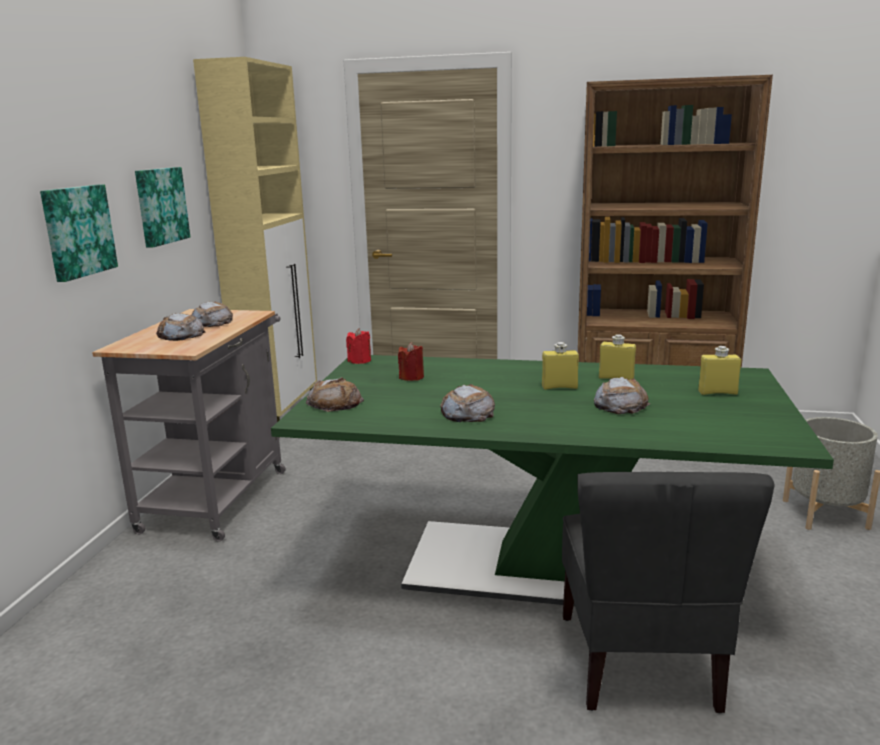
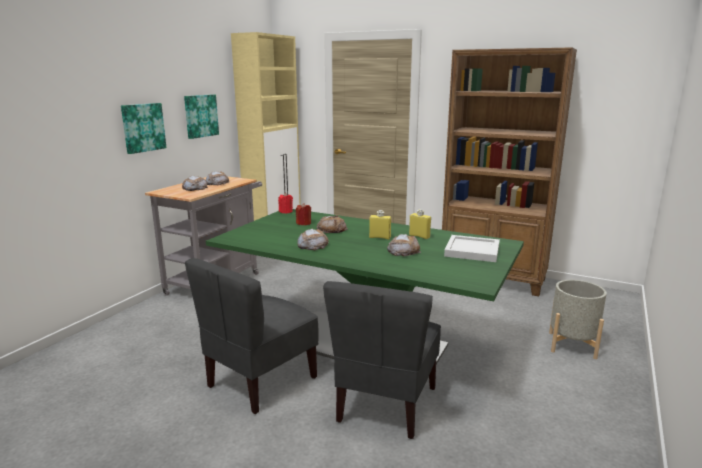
camera: 15 degrees right, 0 degrees up
(335, 403) = (249, 232): bread -> bread (332, 229)
(414, 664) = (261, 381): none -> grey chair
(717, 392) = (471, 251): yellow bottle -> white tray

